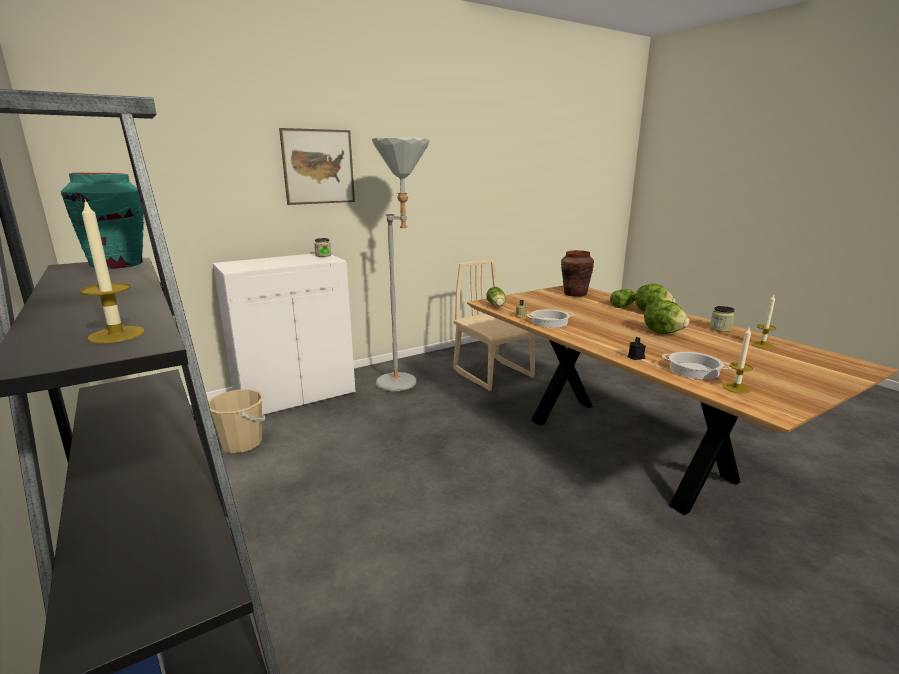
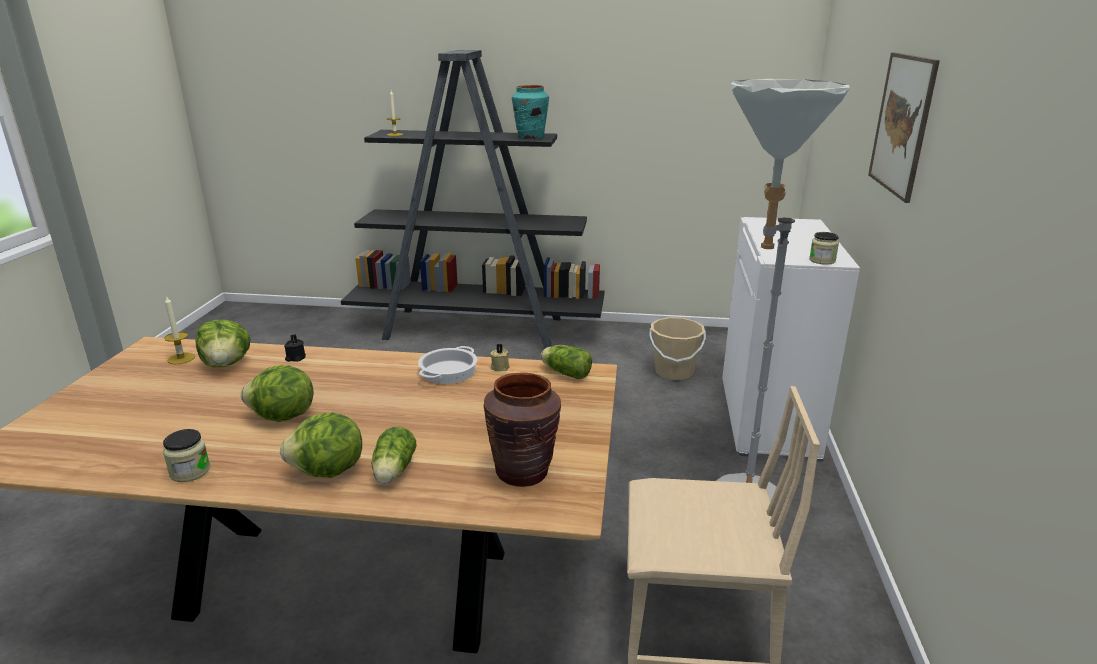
camera: 130 degrees right, 5 degrees up
(693, 370) = (227, 364): cooking pot -> lettuce
(762, 345) = (125, 450): candle -> none

